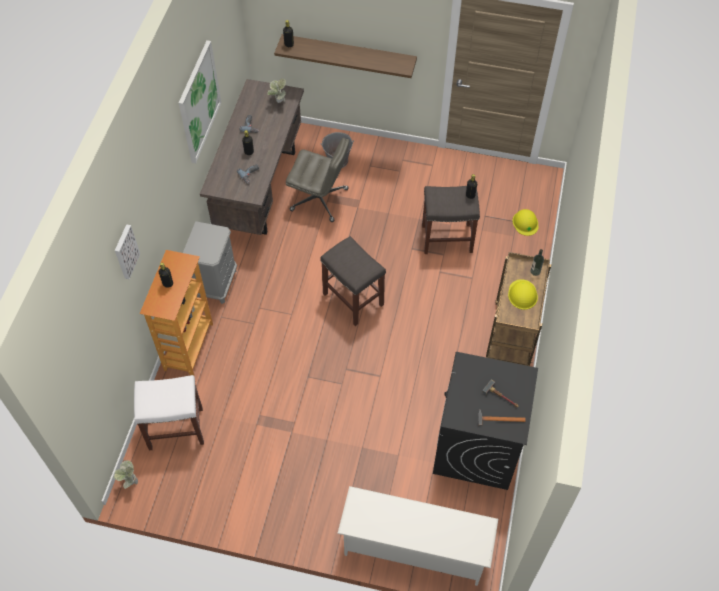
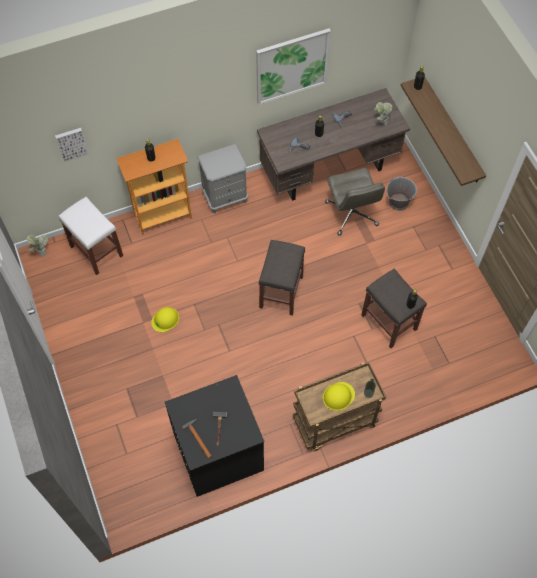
camera: 55 degrees right, 5 degrees up
(125, 251) = (121, 109): picture -> picture (71, 143)
(414, 548) = (107, 458): white shoe rack -> none
(525, 223) = (453, 370): yellow hard hat -> yellow hard hat (165, 319)

